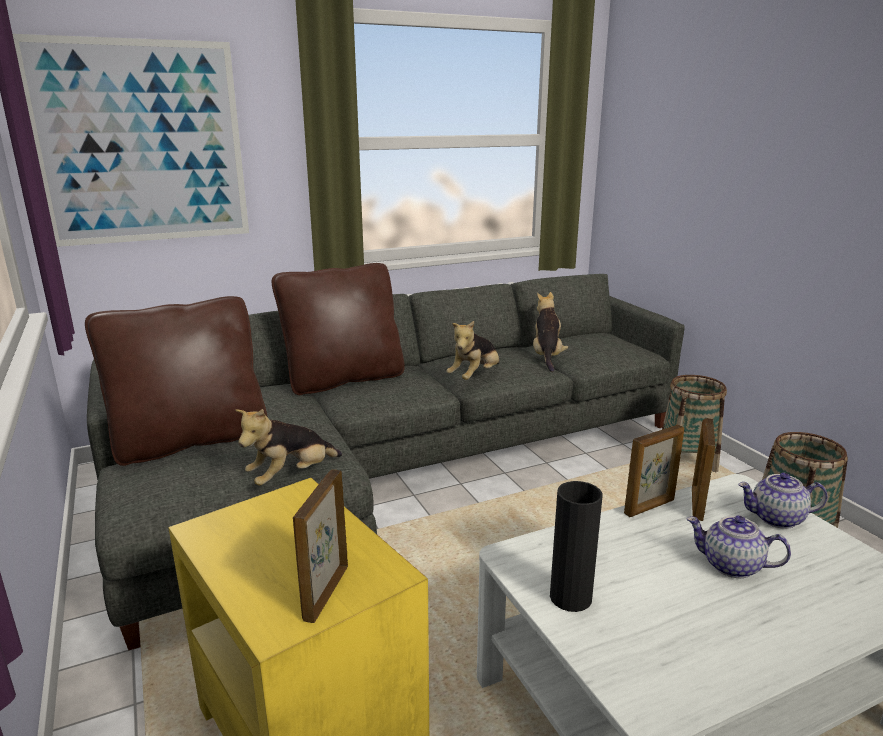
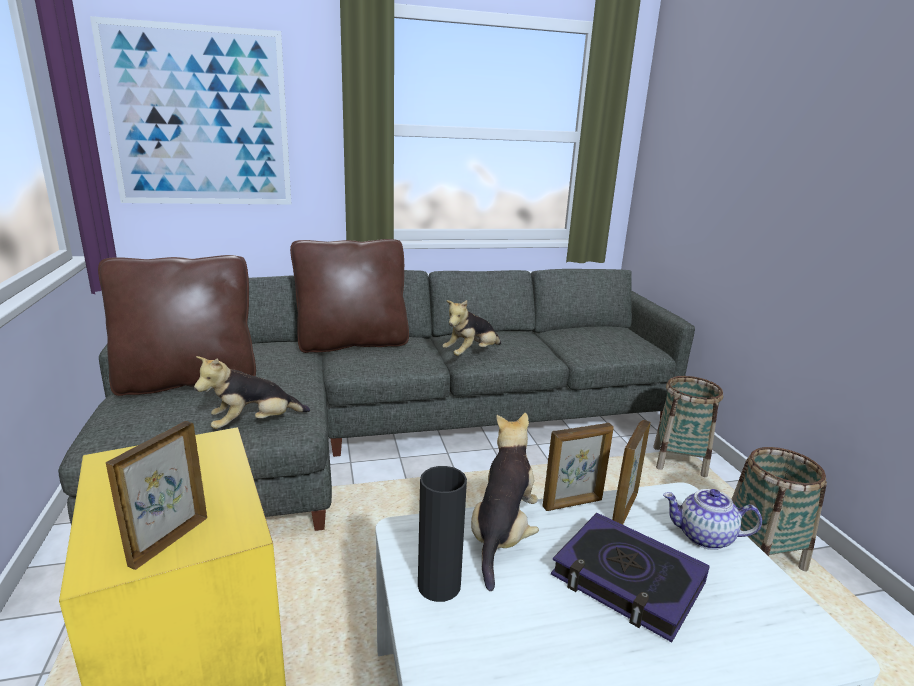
camera: 10 degrees right, 0 degrees up
(547, 357) = (553, 343): plush toy -> plush toy (502, 534)
(731, 566) = (627, 580): teapot -> book

